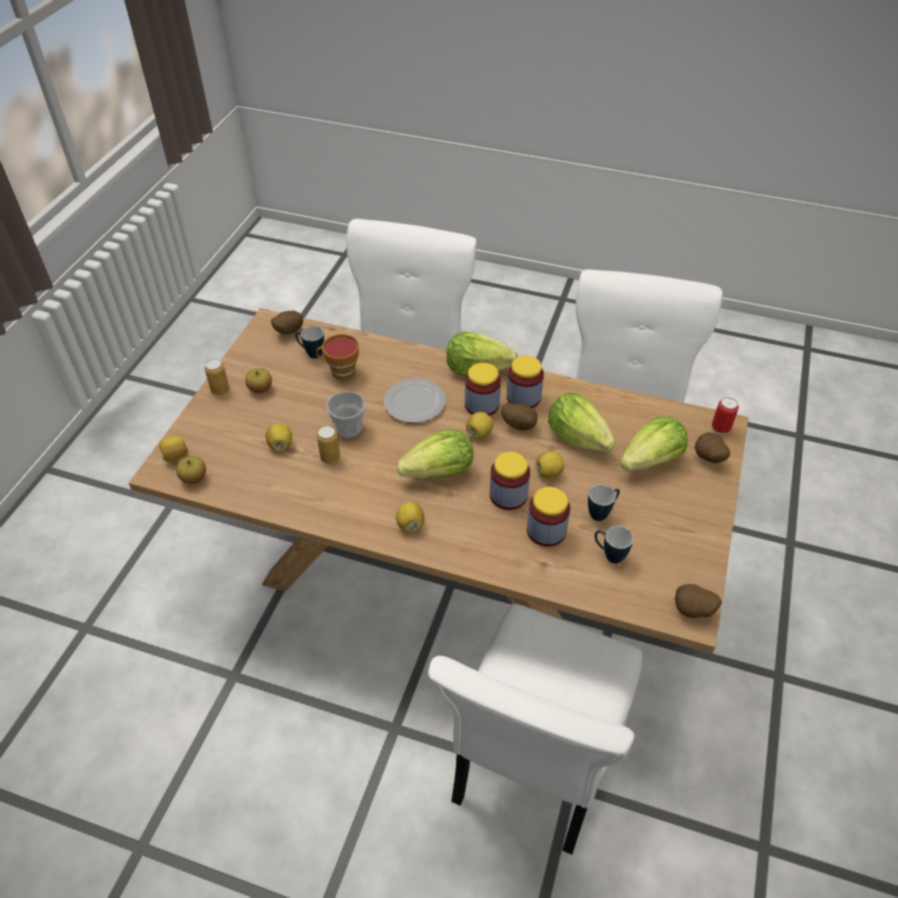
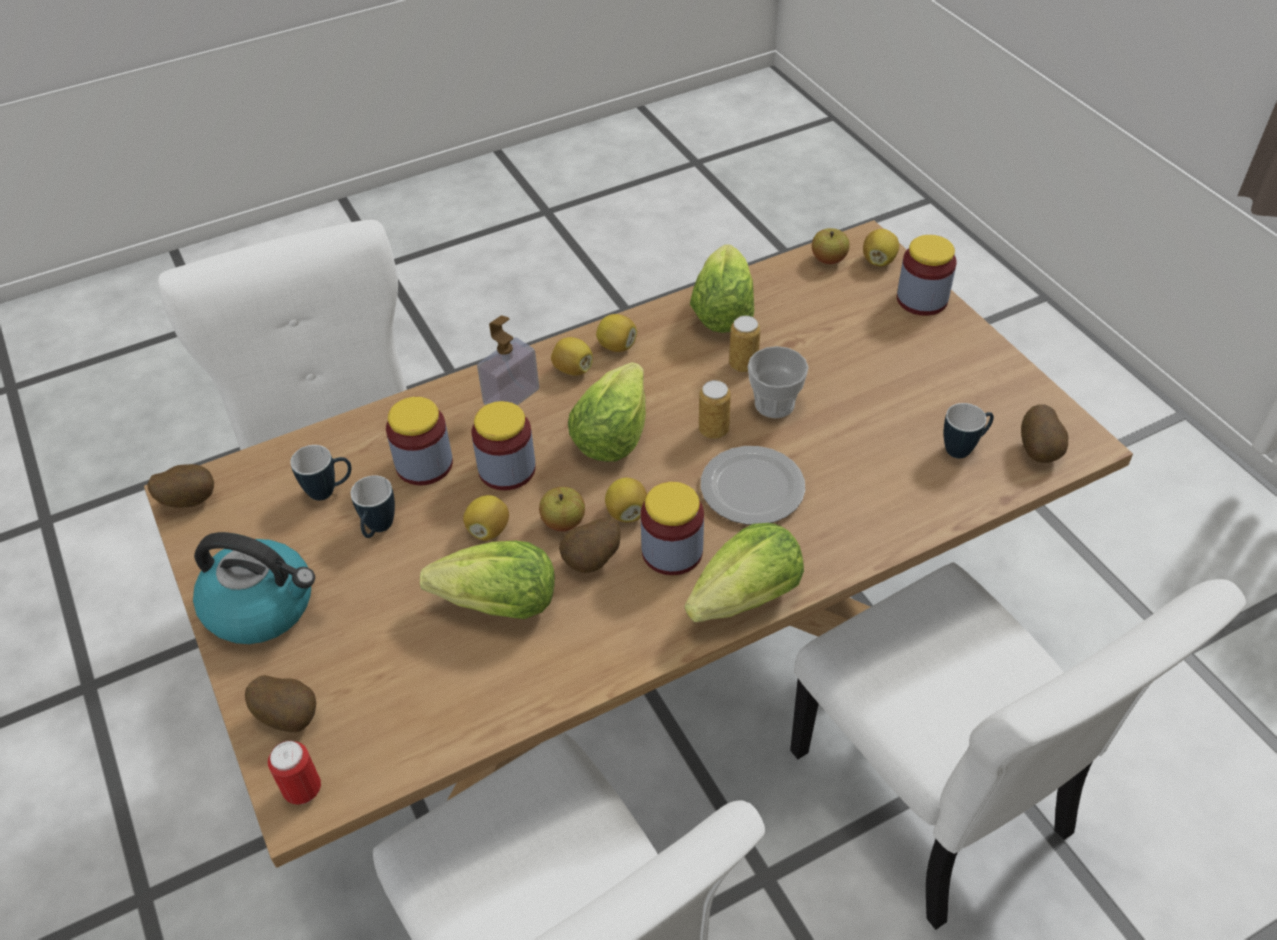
camera: 135 degrees right, 0 degrees up
(220, 390) = (966, 336): can -> can (713, 430)
(260, 389) = (933, 368): apple -> apple (563, 522)
(280, 445) = (809, 338): lemon -> lemon (617, 346)
(340, 372) = (893, 454): cup -> none
(460, 534) = (511, 397): none -> soap dispenser
(523, 397) = (633, 606): jar -> jar (922, 299)
(651, 461) = (370, 649): lettuce -> lettuce (722, 312)
(689, 516) = (262, 606): none -> kettle

